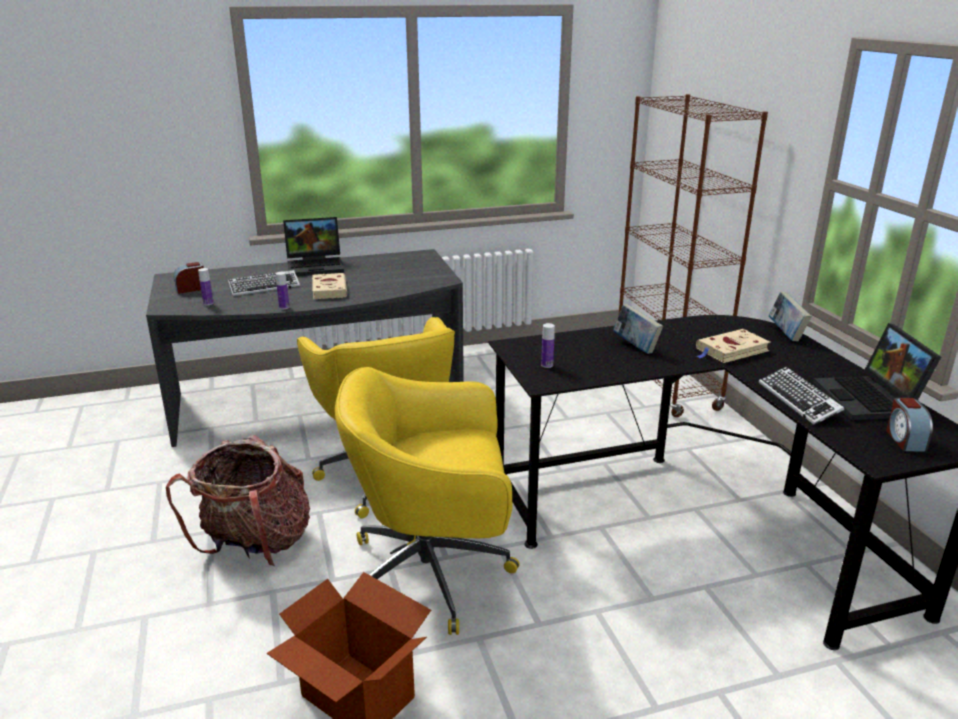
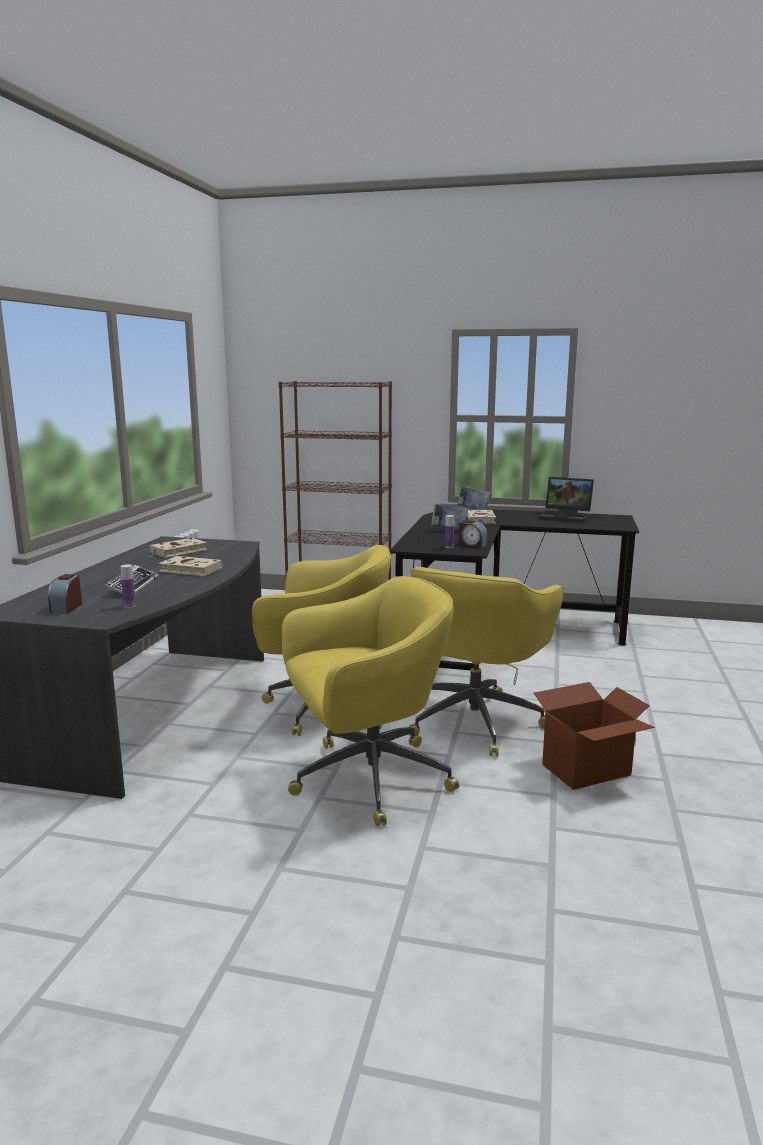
camera: 60 degrees left, 10 degrees down
(255, 545) = (367, 779): backpack -> yellow office chair
(284, 307) = (203, 585): bottle -> none
(316, 266) = (114, 566): laptop -> none
(385, 269) = (177, 552): none -> beige book
(798, 400) = (554, 524): keyboard -> none
(904, 440) = (609, 521): alarm clock -> alarm clock (472, 544)

